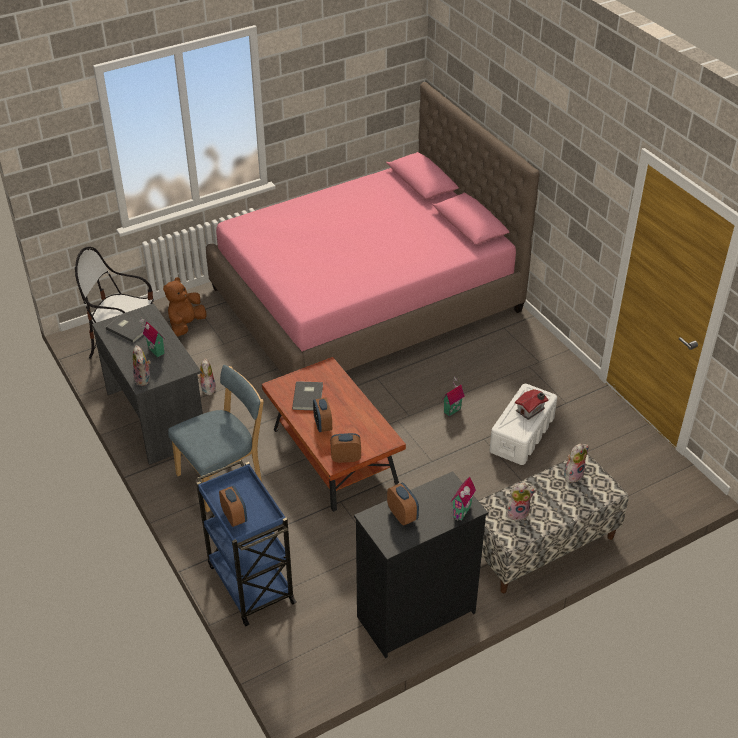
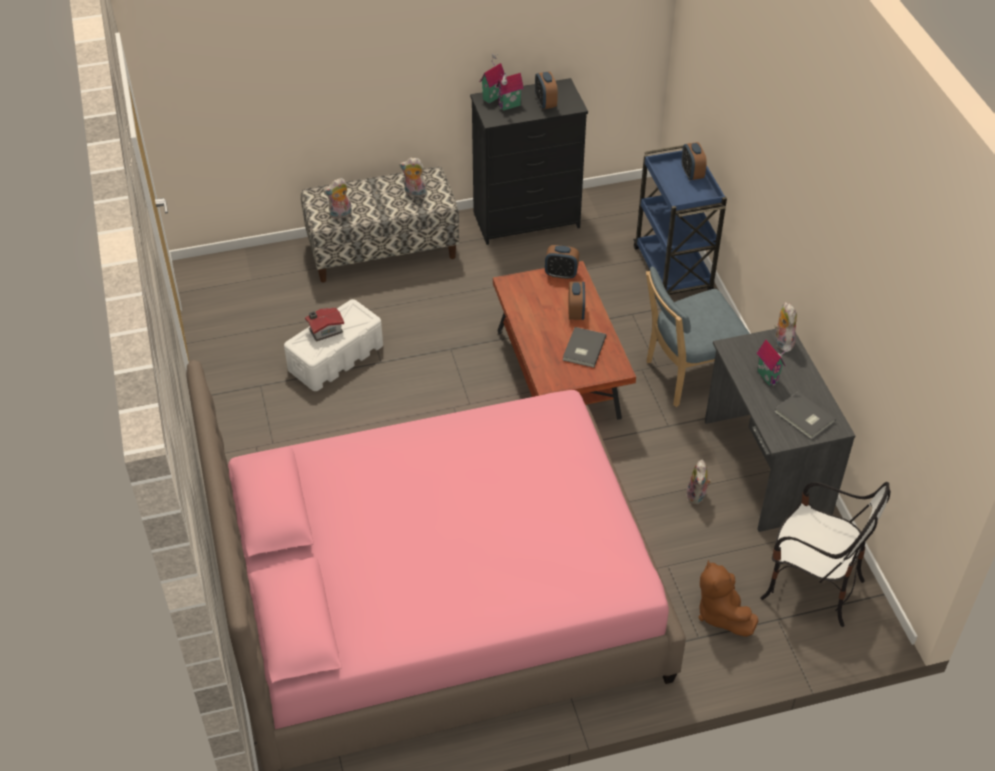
camera: 165 degrees left, 5 degrees up
(186, 325) = (721, 613): brown plush toy -> brown plush toy turned 120 degrees clockwise
(451, 410) = (400, 403): toy house -> toy house (510, 106)

